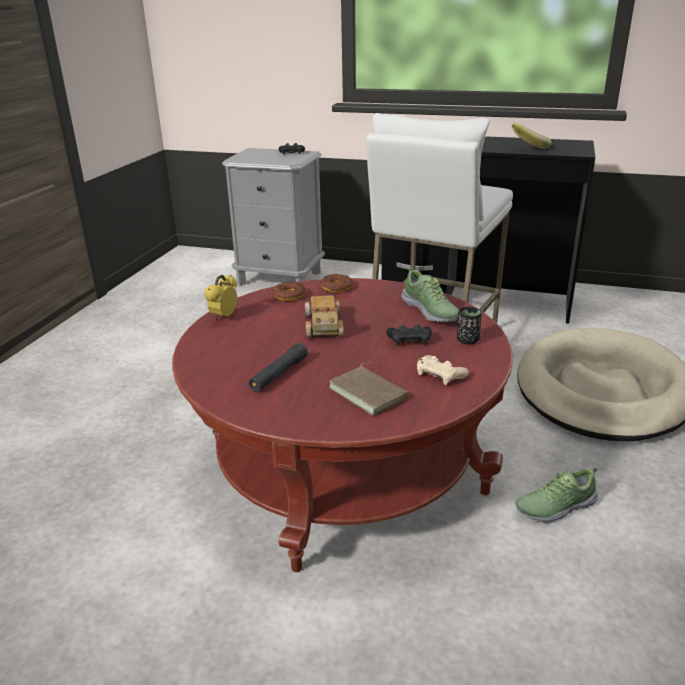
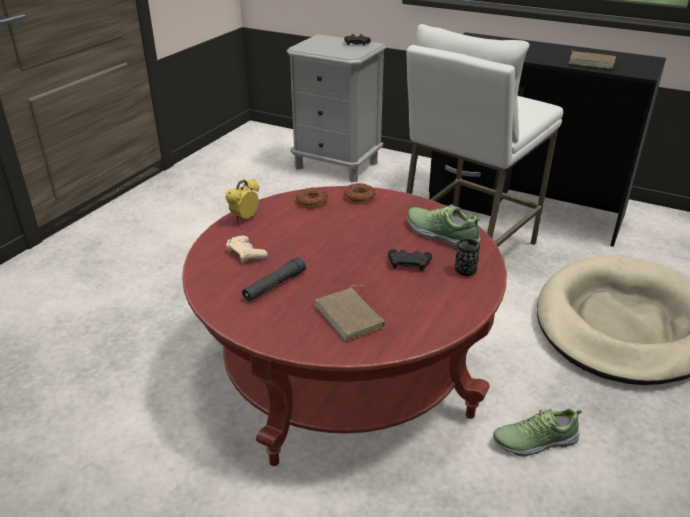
camera: 10 degrees right, 5 degrees up
(323, 326) = (333, 238): toy car -> none
(431, 311) = (441, 234): shoe -> shoe turned 150 degrees clockwise
(440, 375) = (424, 305): beige game controller -> beige game controller (246, 253)
(529, 148) = (592, 62): banana -> brown book

